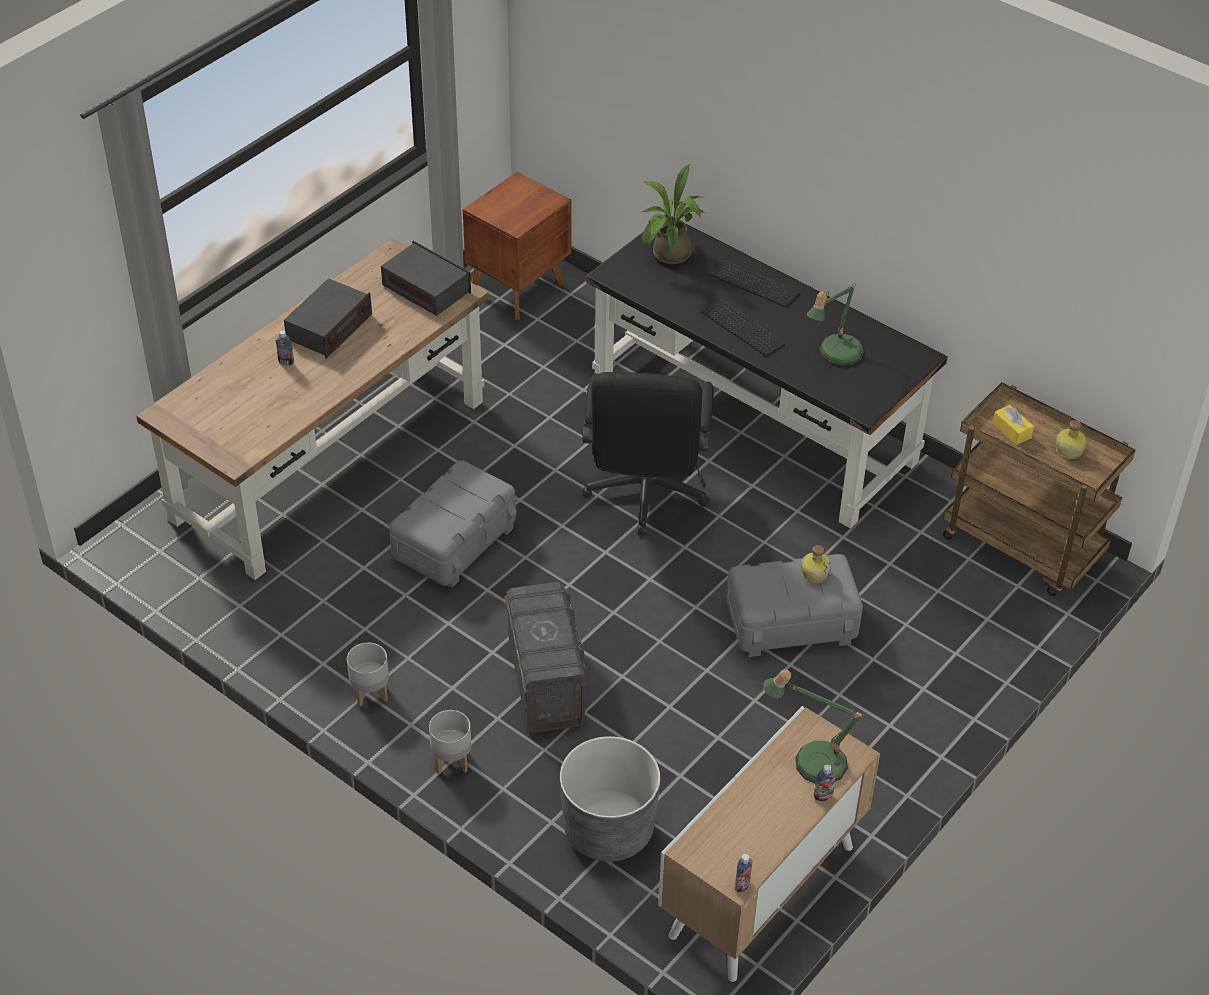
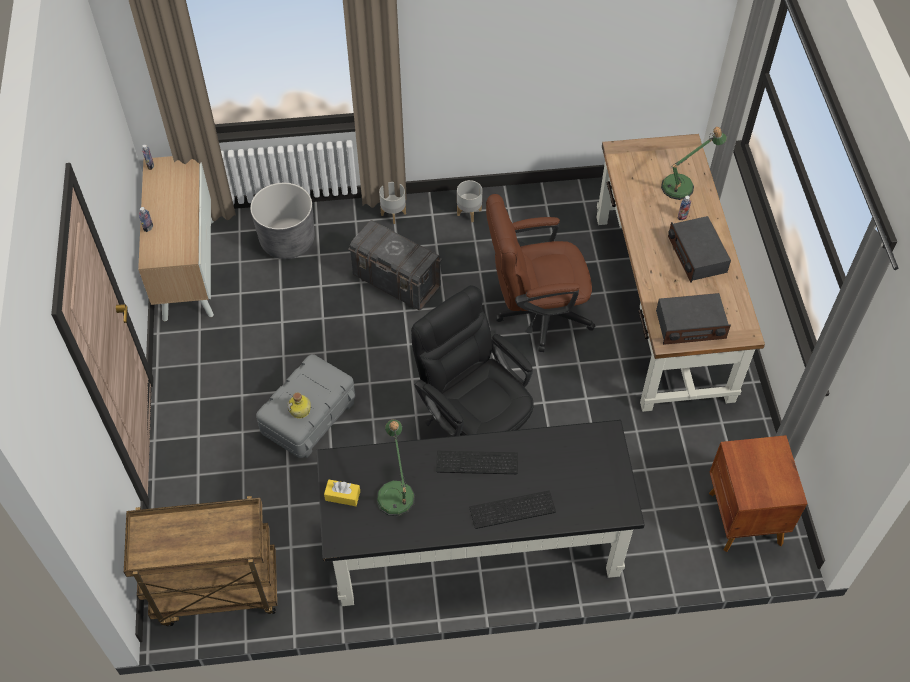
camera: 135 degrees right, 10 degrees up
(455, 542) = (535, 314): grey storage box -> brown office chair
(668, 256) = (594, 483): potted plant -> none
(811, 760) = (169, 240): table lamp -> table lamp (683, 186)
(1011, 430) = (226, 529): yellow tissue box -> yellow tissue box (342, 496)
(1068, 450) = (175, 544): bottle -> none

